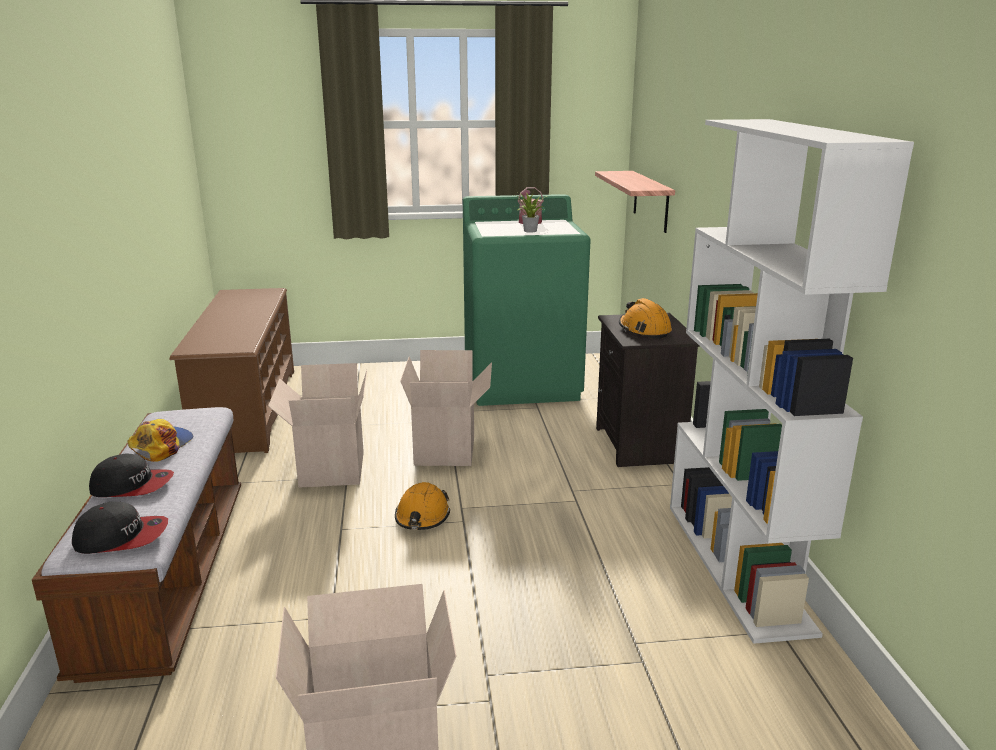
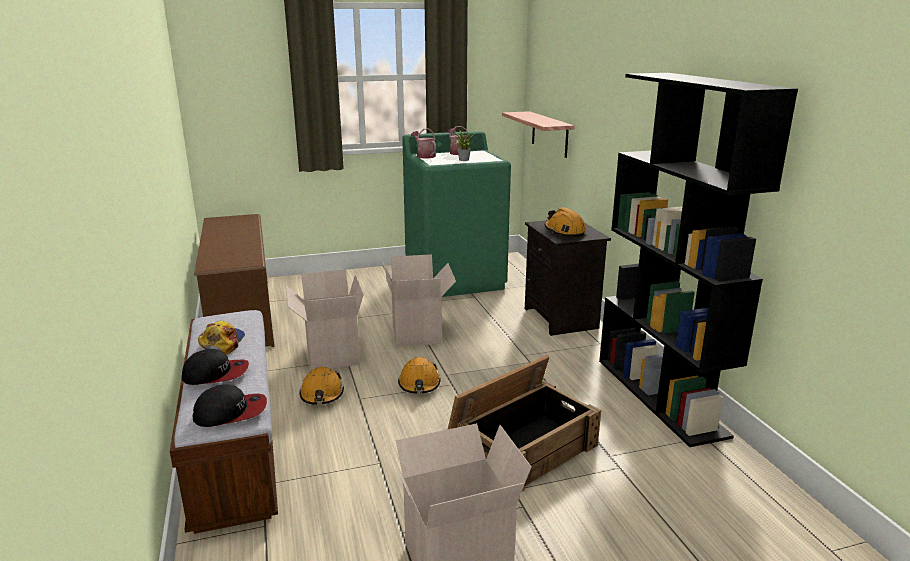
camera: 10 degrees left, 0 degrees up
(298, 519) = (322, 394): none -> orange hard hat
(484, 224) = (424, 156): none -> watering can
(519, 616) = (520, 446): none -> crate
(738, 565) = (660, 396): white bookcase -> black bookcase

